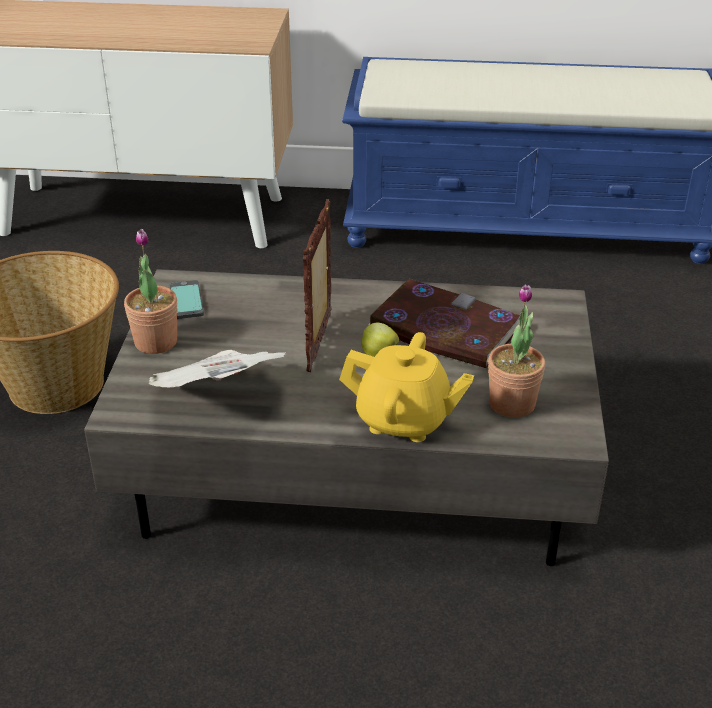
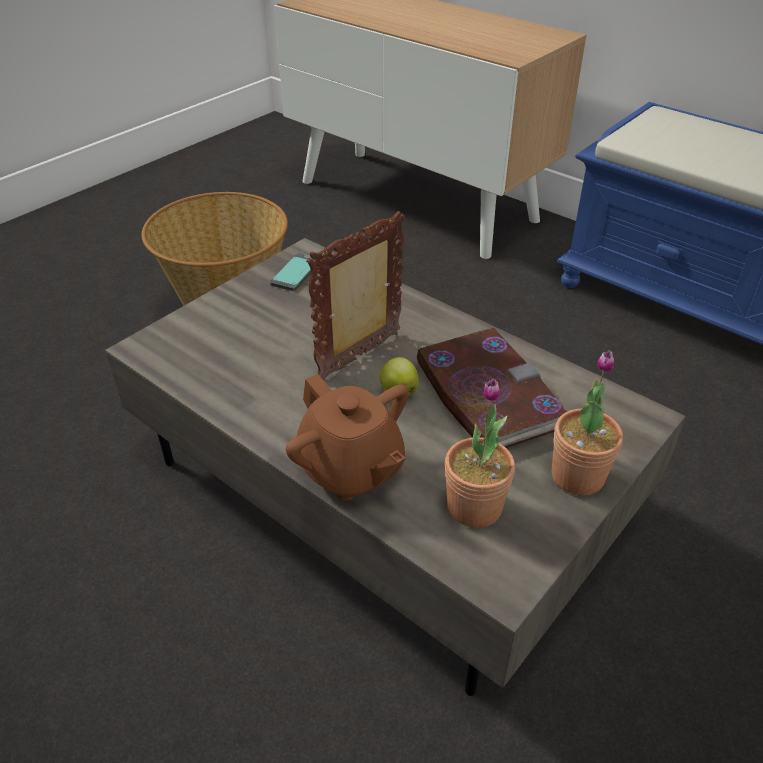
camera: 35 degrees right, 5 degrees up
(156, 342) = (234, 299): potted plant -> potted plant (577, 476)
(219, 396) = (226, 369): newspaper -> none
(403, 420) = (351, 469): yellow teapot -> brown teapot

